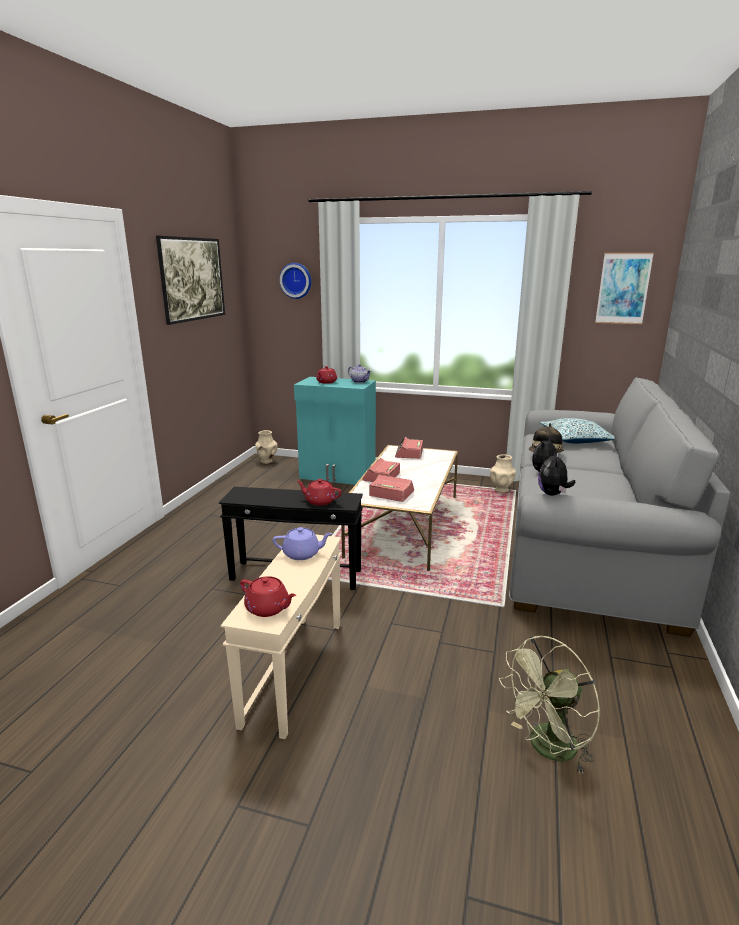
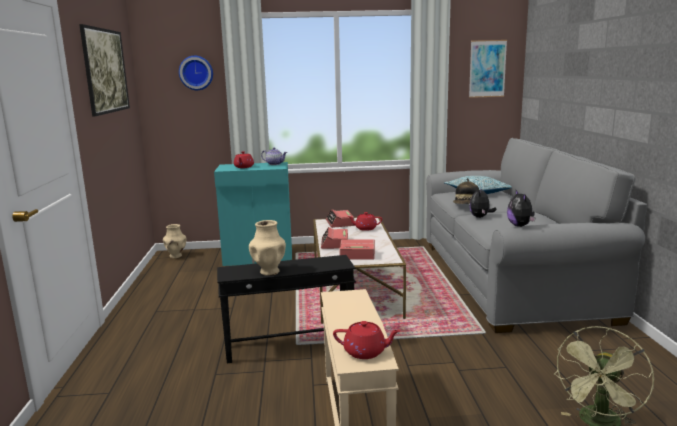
camera: 20 degrees left, 5 degrees down
(302, 554) = (347, 307): purple teapot -> none
(319, 501) = (314, 266): red teapot -> red teapot (365, 228)
(501, 490) = (412, 248): beige vase -> beige vase (269, 272)

